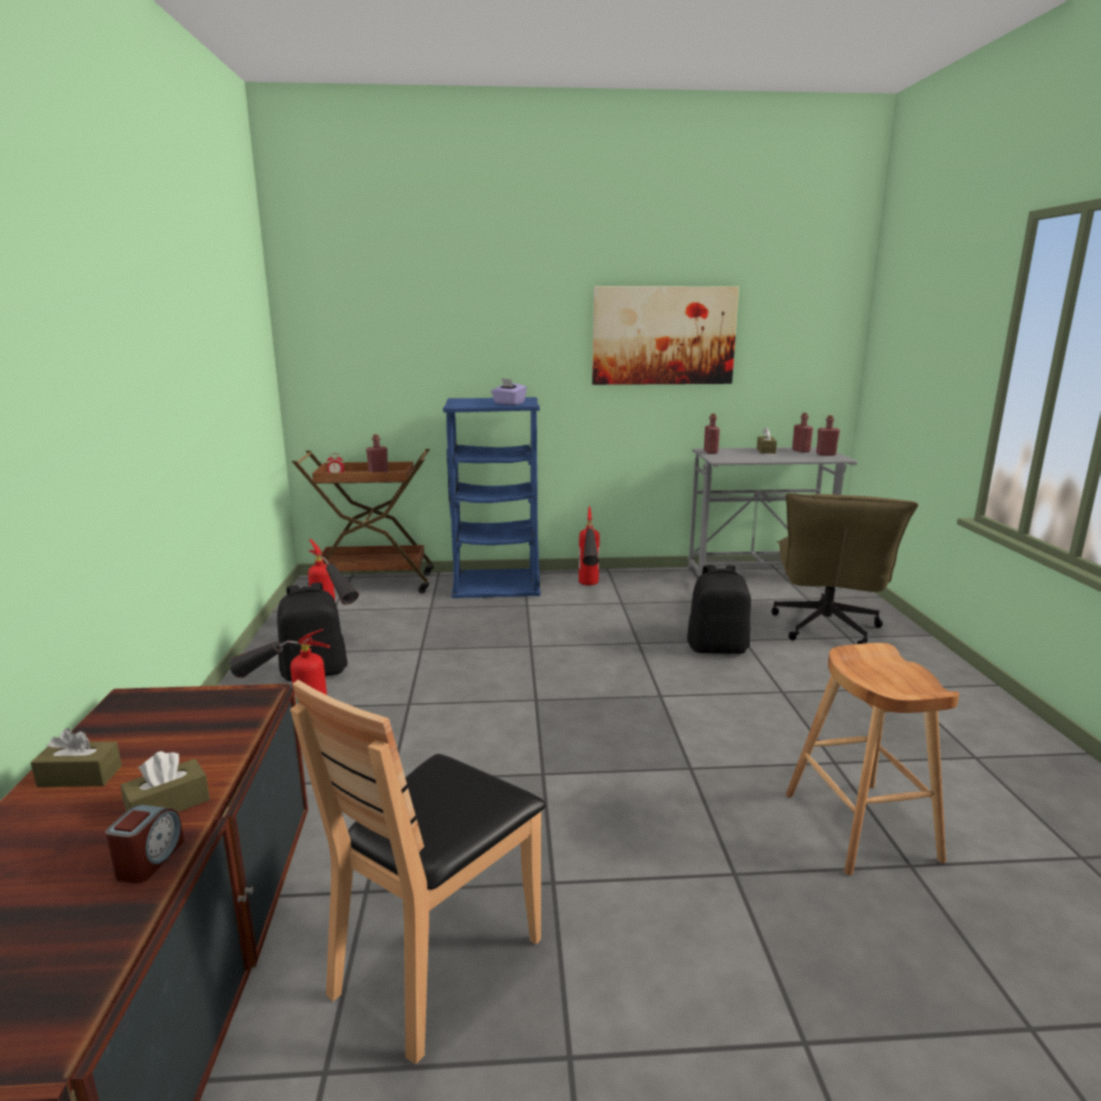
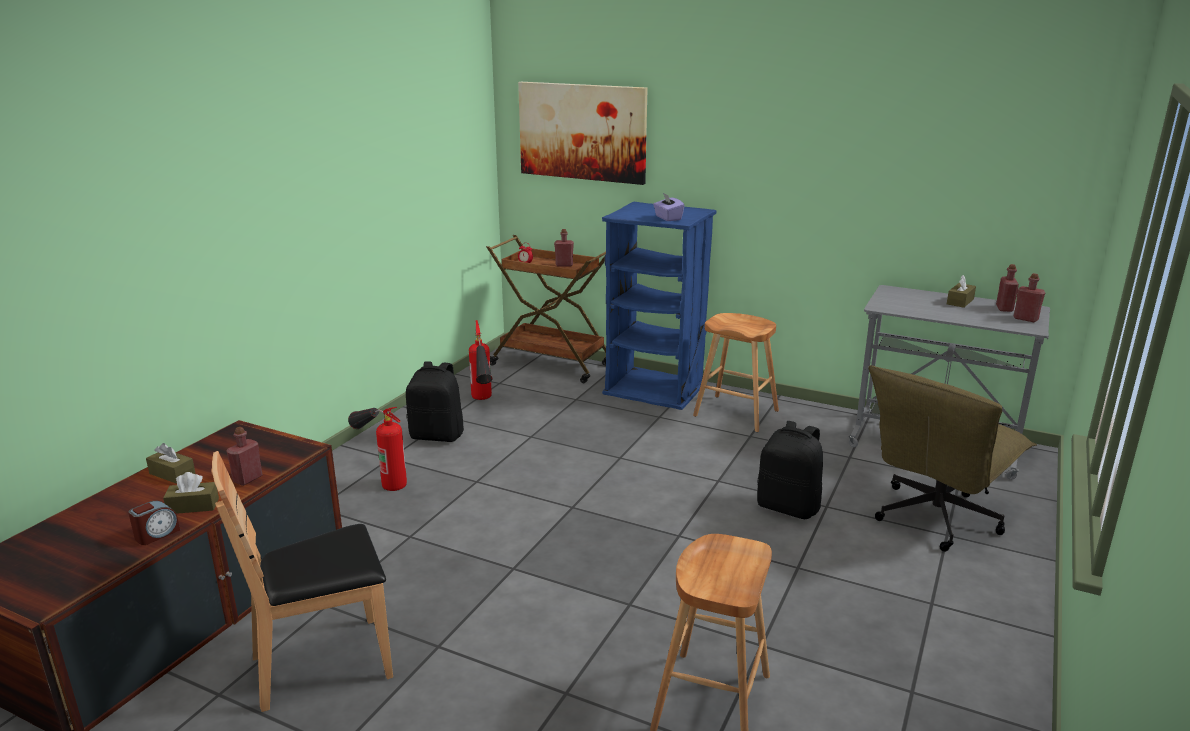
camera: 30 degrees right, 5 degrees up
(589, 588) = (735, 413): fire extinguisher -> brown stool
(663, 336) = (857, 158): picture -> picture (582, 132)
(710, 452) = (890, 293): red bottle -> red bottle (248, 479)

